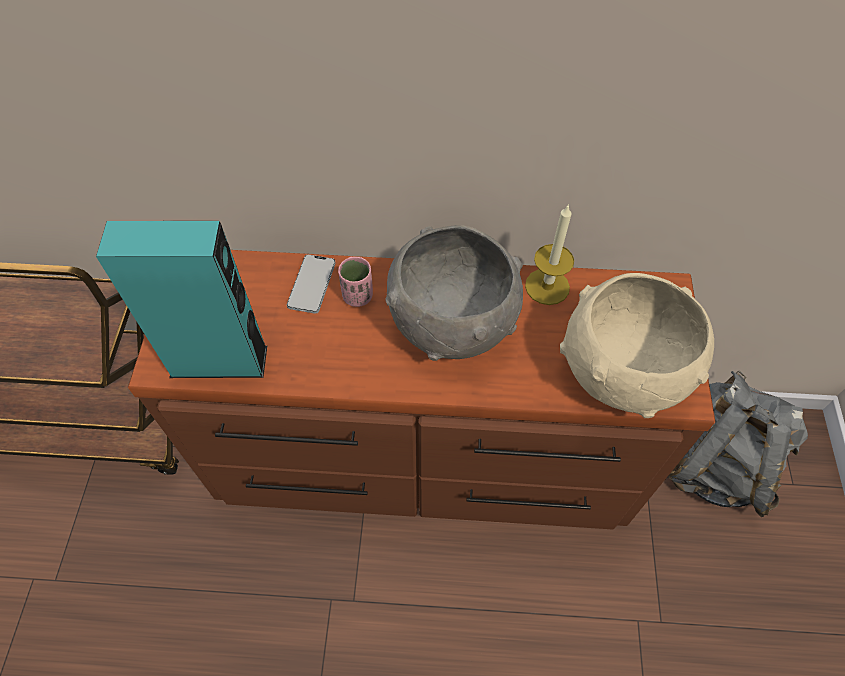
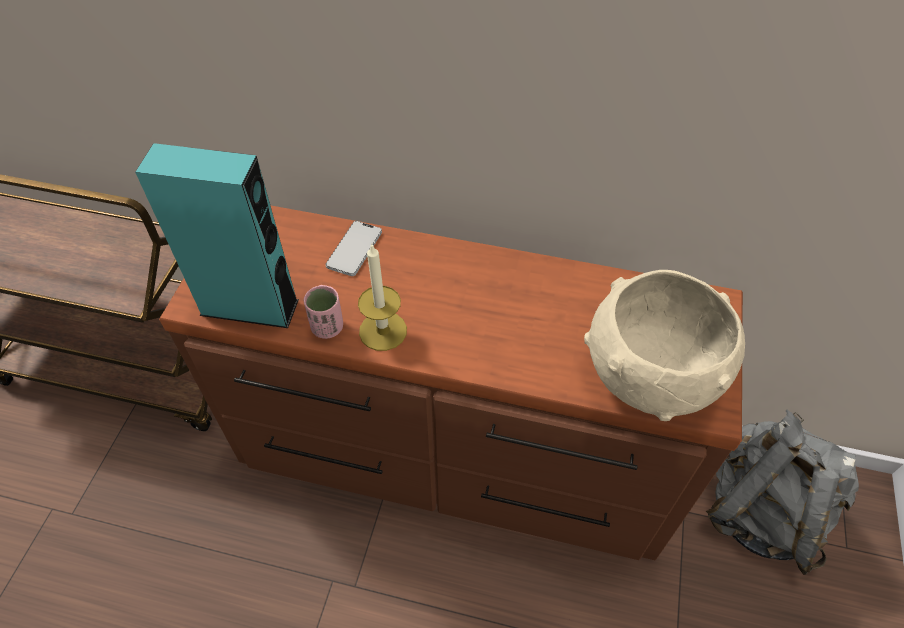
camera: 10 degrees right, 5 degrees down
(358, 296) = (396, 266): pink cup -> pink cup (327, 327)
(453, 324) = (485, 305): grey bowl -> none
(547, 286) = (588, 282): candle -> candle (383, 331)

